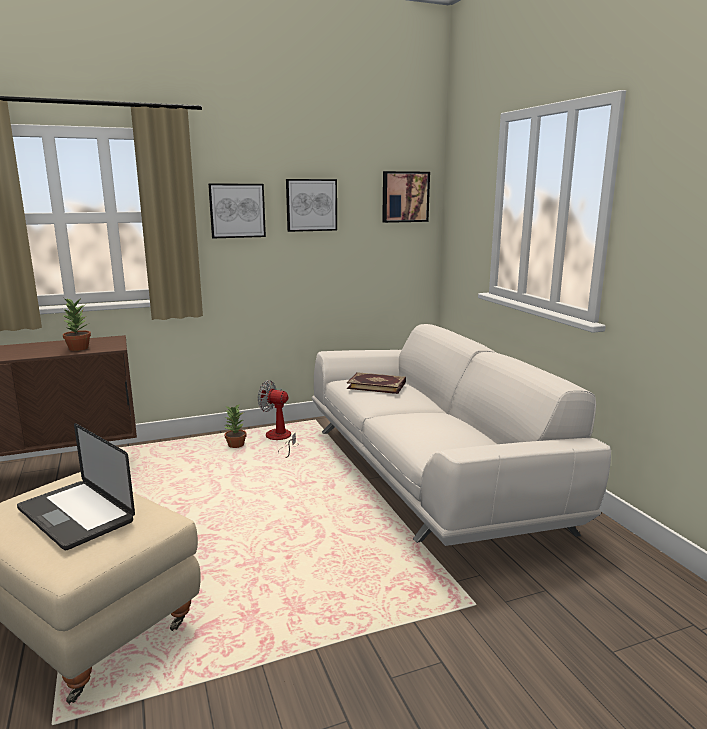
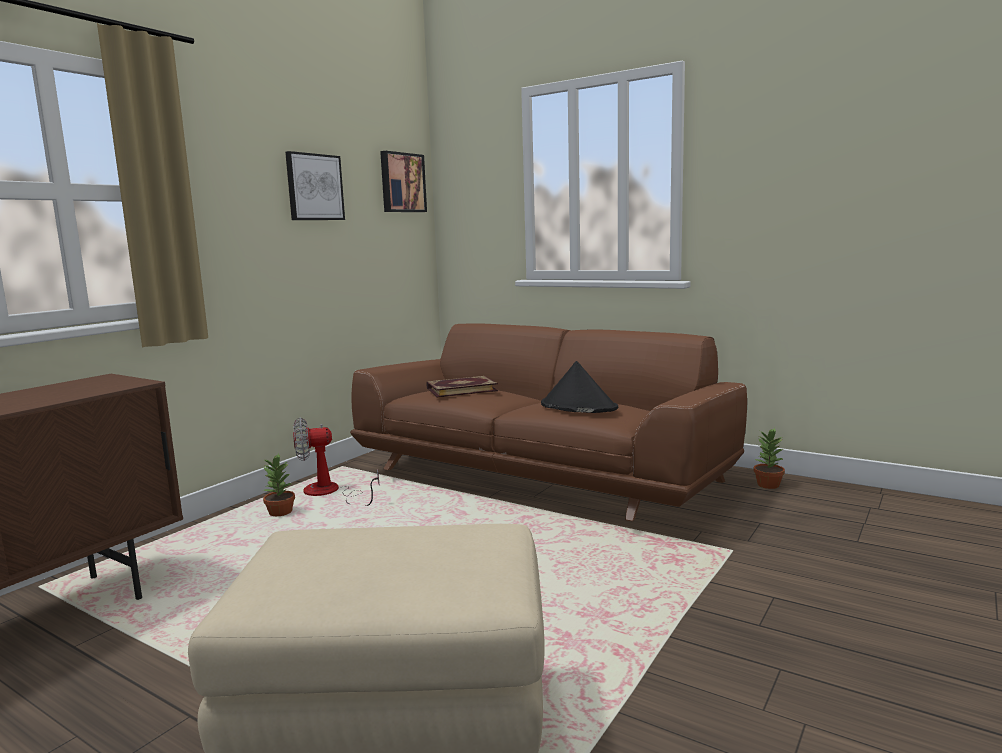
camera: 35 degrees left, 5 degrees down
(76, 515) = (395, 558): laptop -> none
(78, 348) = (74, 392): potted plant -> potted plant (767, 485)
(237, 210) = (233, 190): picture -> none
(421, 428) = (578, 406): none -> black hat
(431, 475) = (543, 478): white sofa -> brown sofa

